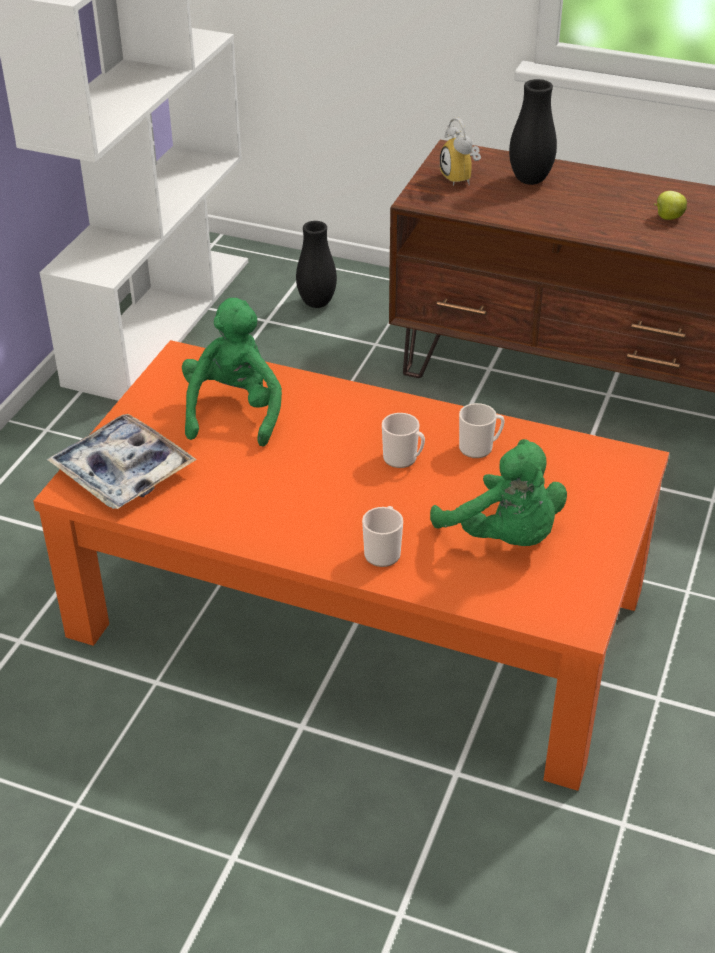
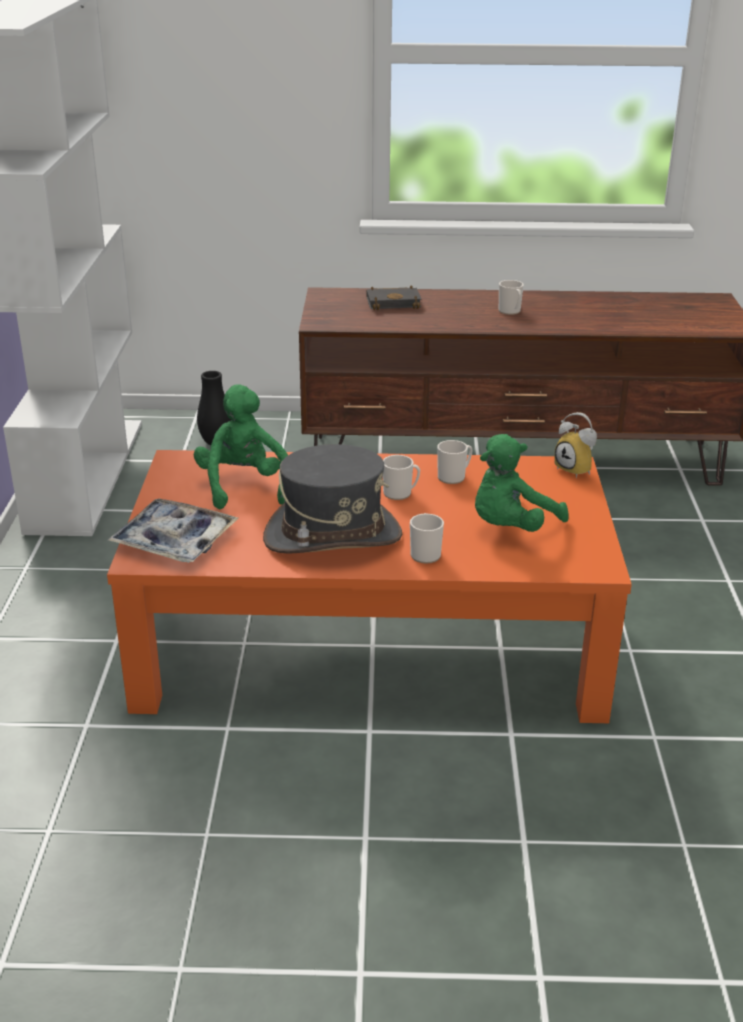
camera: 20 degrees left, 10 degrees down
(293, 503) = (332, 536): none -> grey hat
(461, 178) = (342, 308): alarm clock -> alarm clock (577, 470)
(504, 537) = (510, 527): green plush toy -> green plush toy turned 105 degrees clockwise
(530, 180) = (394, 302): black vase -> black book
(668, 218) = (510, 311): apple -> mug

